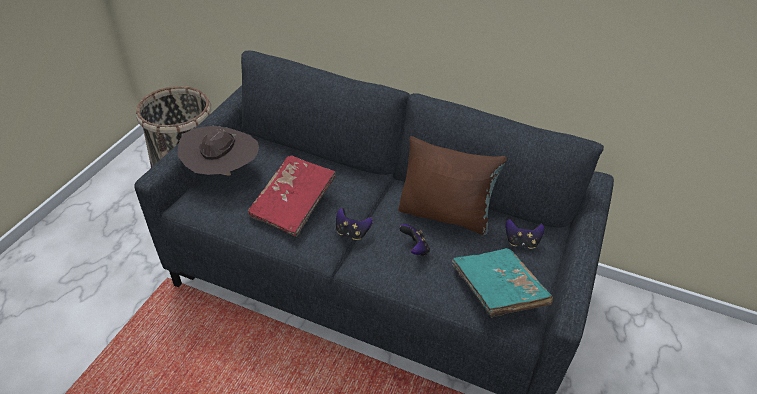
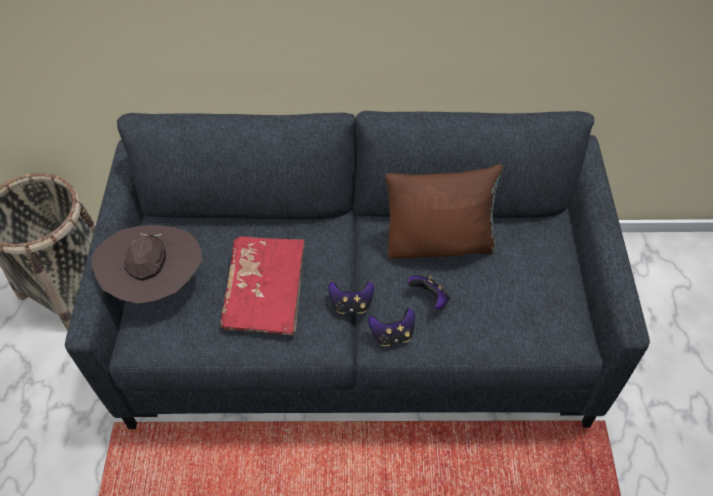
camera: 20 degrees left, 10 degrees up
(497, 291) = (538, 316): turquoise book -> none
(521, 242) = (534, 247): game controller -> game controller (392, 335)

